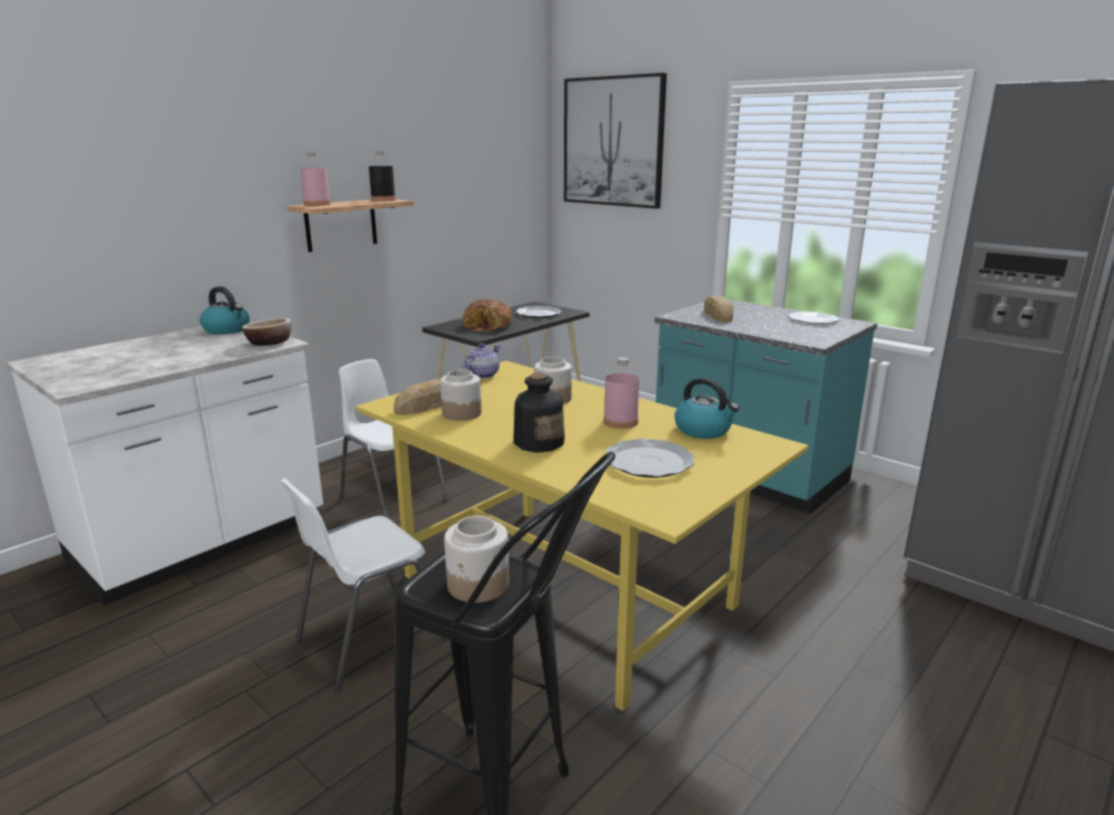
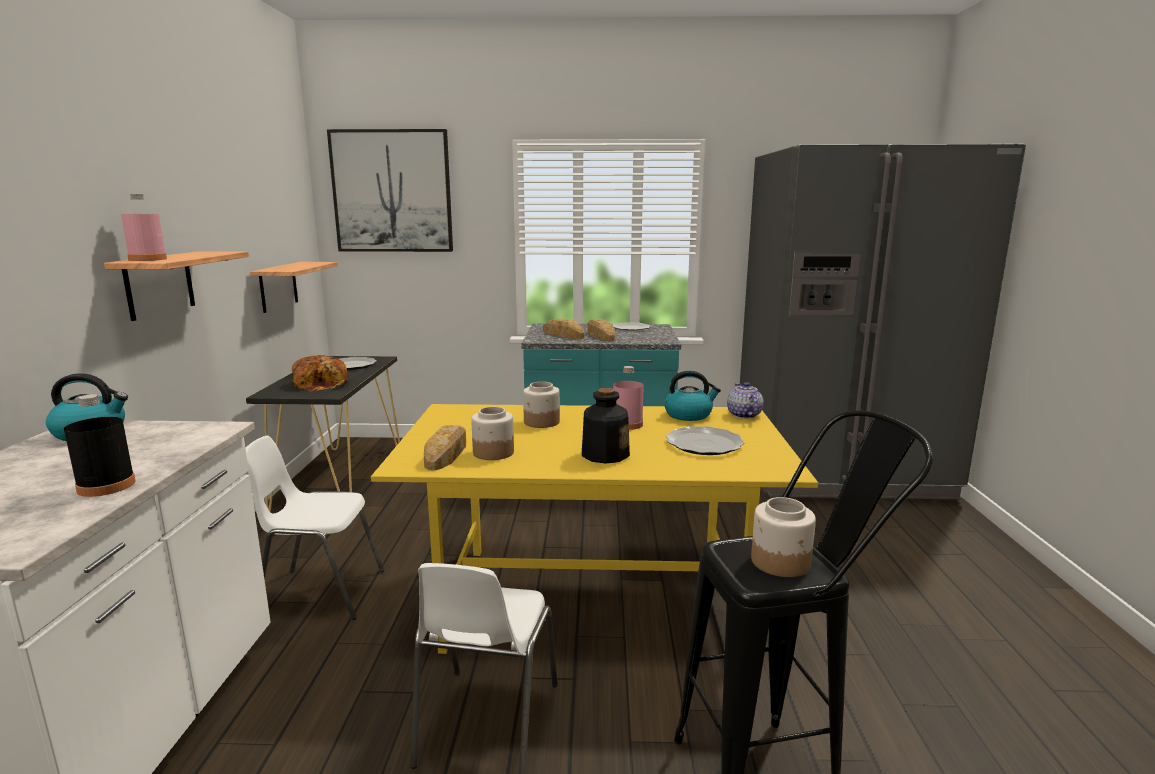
camera: 40 degrees left, 5 degrees down
(269, 343) = (202, 432): bowl -> none
(383, 200) = (210, 252): black bottle -> black bottle (106, 486)
(482, 375) = (438, 419): teapot -> teapot (743, 415)
(486, 232) = (278, 286): none -> shelf
(754, 322) = (600, 335): none -> bread

